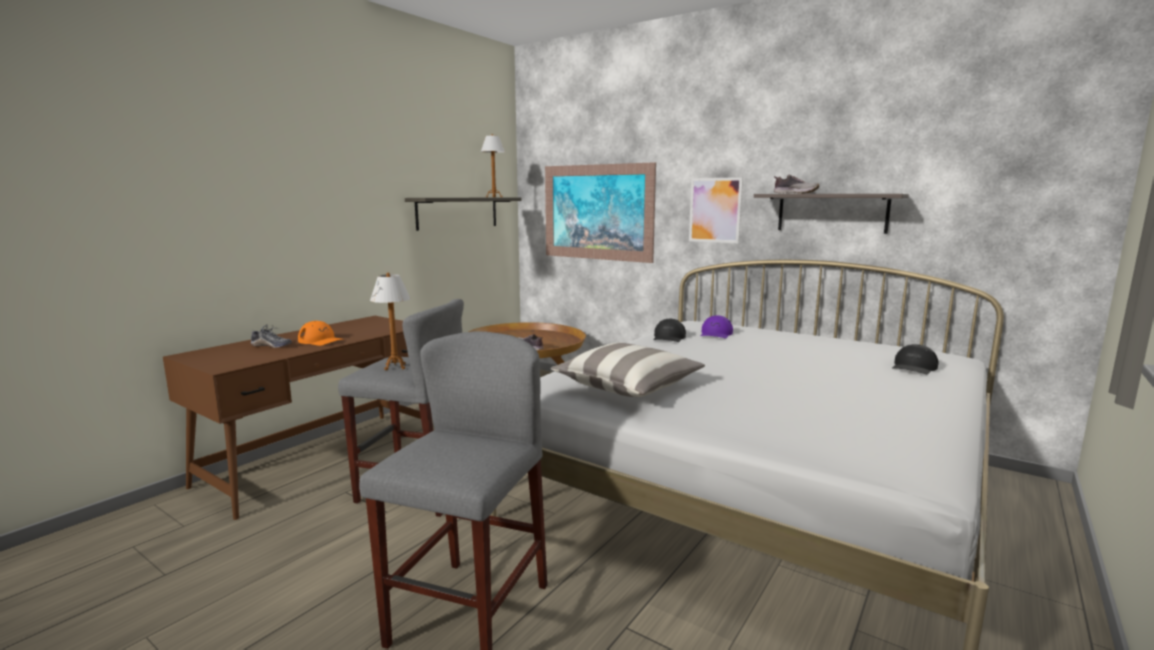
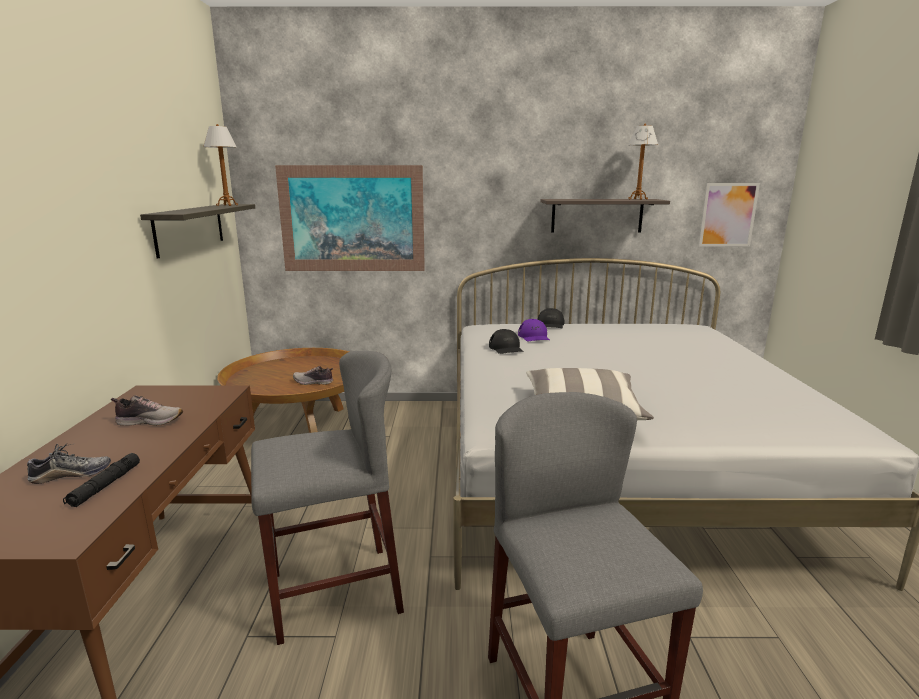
camera: 35 degrees left, 5 degrees up
(274, 353) = (105, 486): none -> black flashlight
(321, 340) = (140, 444): orange cap -> none
(395, 367) = (309, 455): table lamp -> table lamp (638, 199)
(715, 210) = (489, 215): picture -> picture (728, 215)
(795, 193) = (573, 199): shoe -> shoe (150, 421)
(913, 367) = (707, 342): black cap -> black cap (551, 324)

